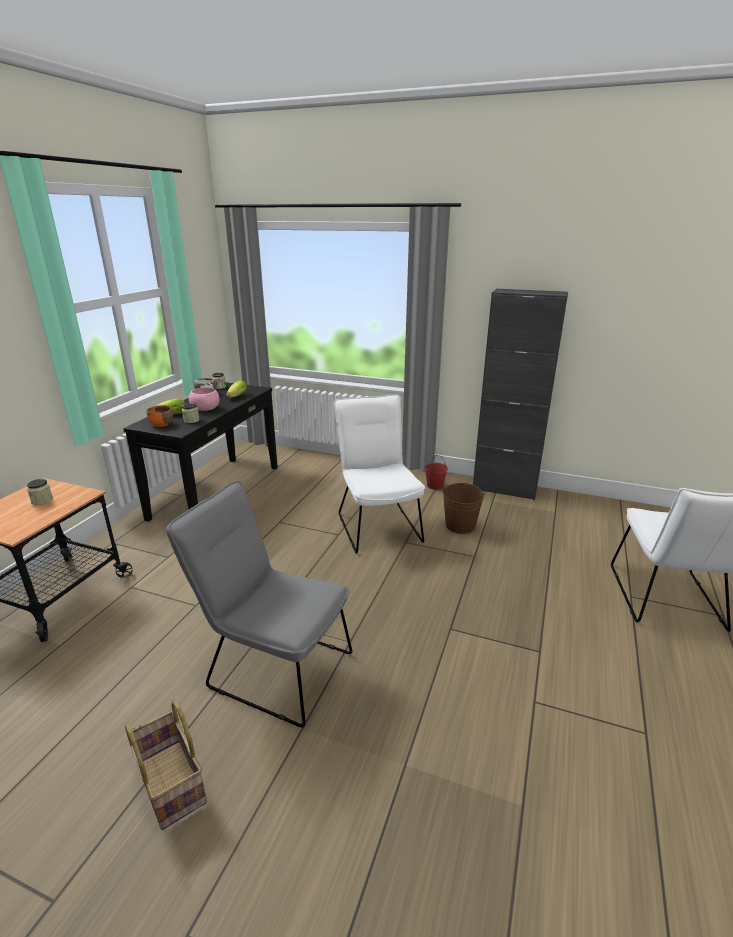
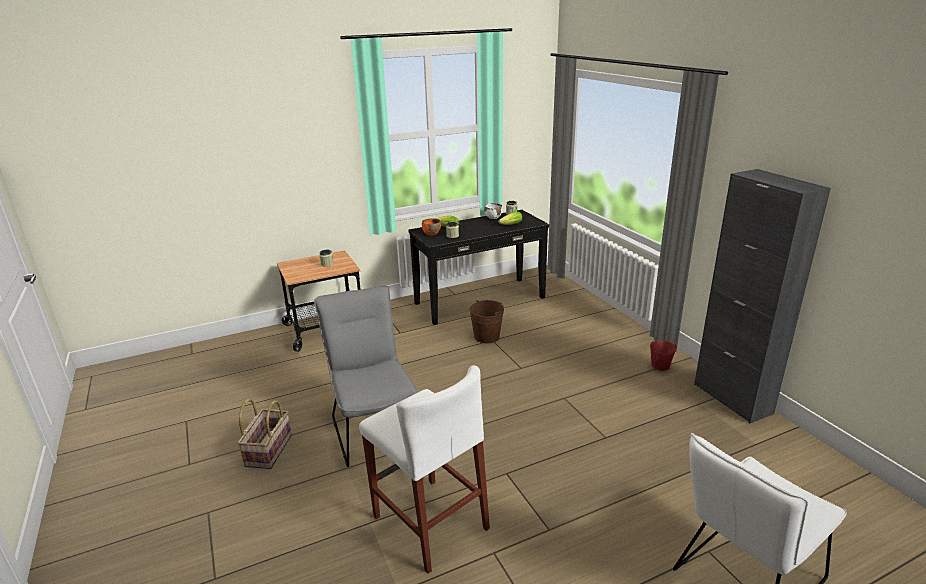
camera: 45 degrees right, 0 degrees up
(206, 408) = (475, 229): pink bowl -> none
(377, 524) = (560, 374): white chair -> none
(455, 717) = (430, 522): none -> white stool
(460, 525) = (631, 408): brown bucket -> brown bucket (486, 336)

